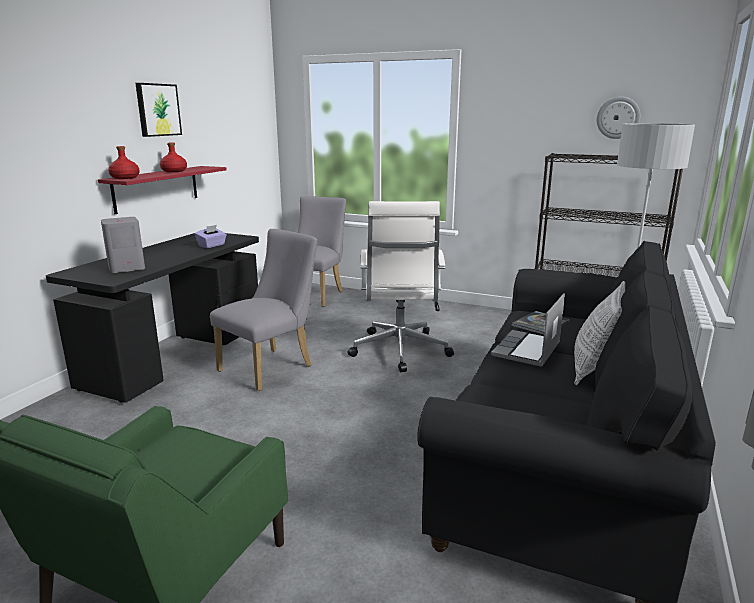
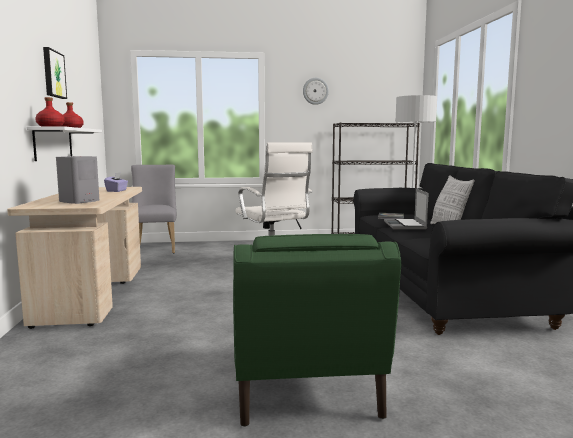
camera: 30 degrees left, 10 degrees down
(156, 188) = (53, 143): red shelf -> white shelf
(178, 355) = (93, 294): black desk -> beige desk
(271, 366) = (190, 286): grey chair -> none
(618, 117) = (370, 100): wall clock -> wall clock (315, 91)

